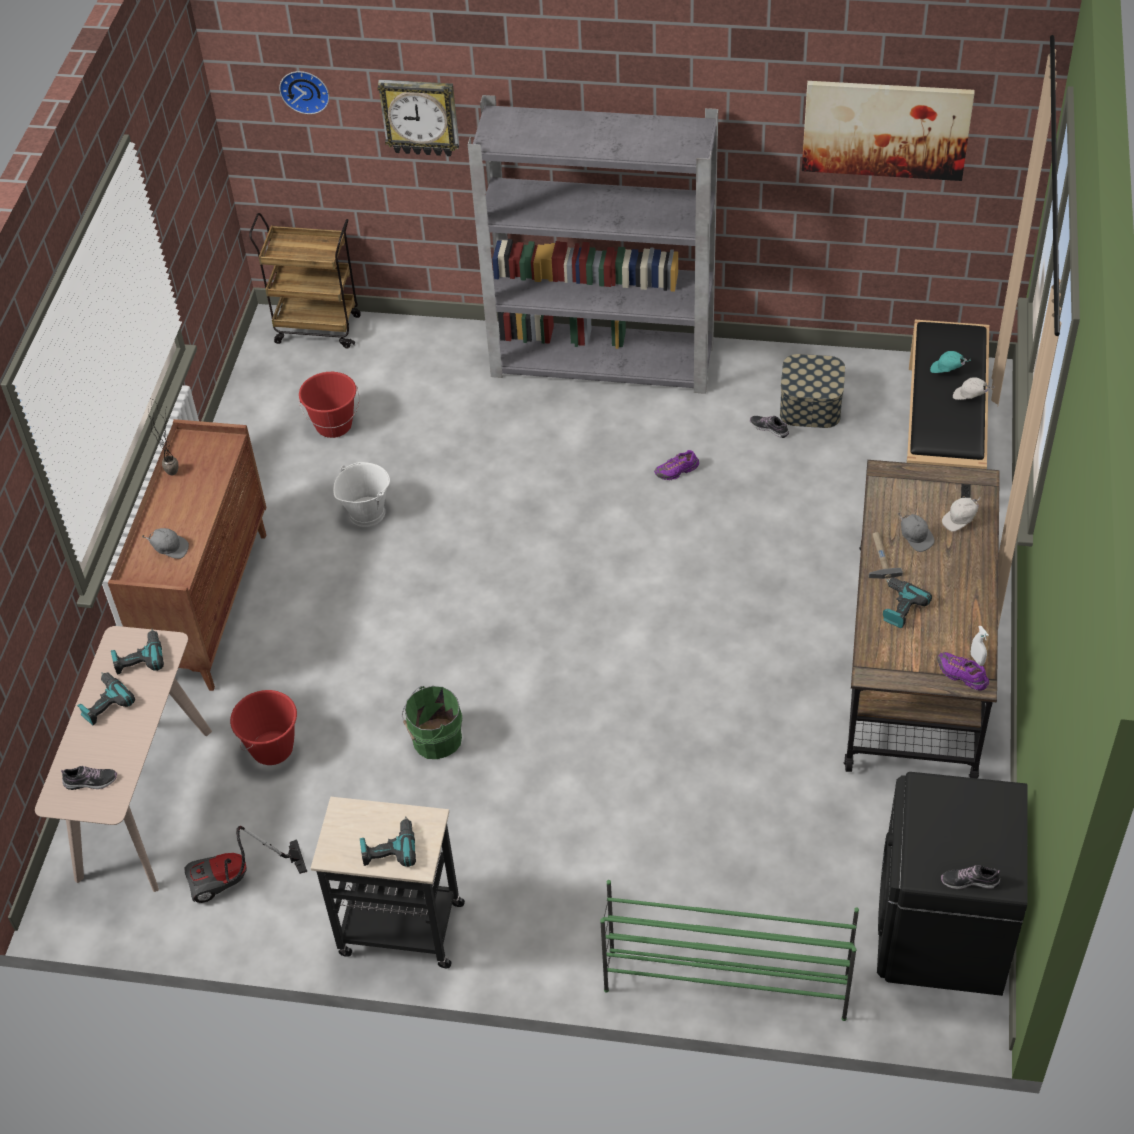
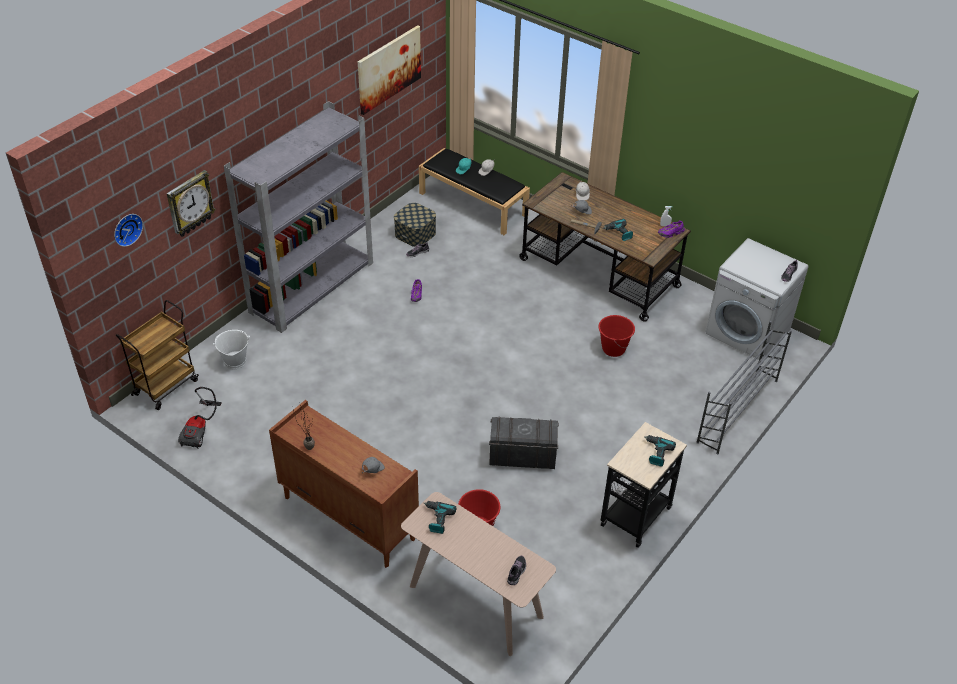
camera: 65 degrees left, 5 degrees down
(104, 703) = (460, 547): power drill -> none
(236, 881) = (560, 576): vacuum cleaner -> vacuum cleaner (201, 430)
(334, 425) = (254, 410): red bucket -> red bucket (613, 349)
(366, 512) = (336, 422): white bucket -> white bucket (235, 361)
(434, 739) = (522, 456): green bucket -> grey storage box
(725, 984) = (737, 411): green shoe rack -> grey shoe rack
(939, 929) = (747, 332): black washing machine -> white washing machine

